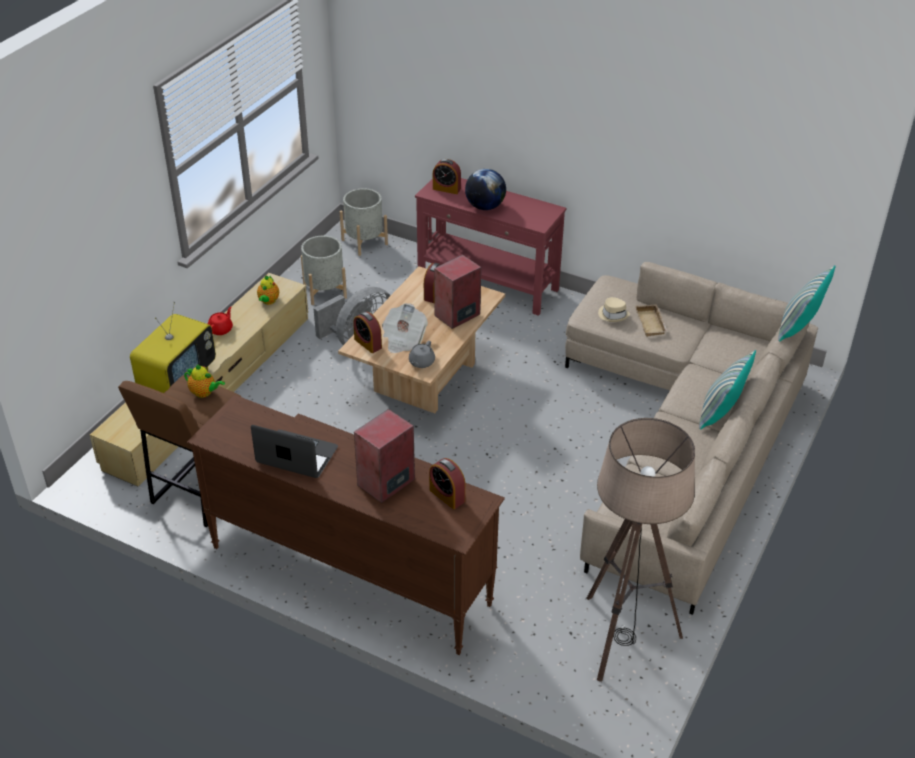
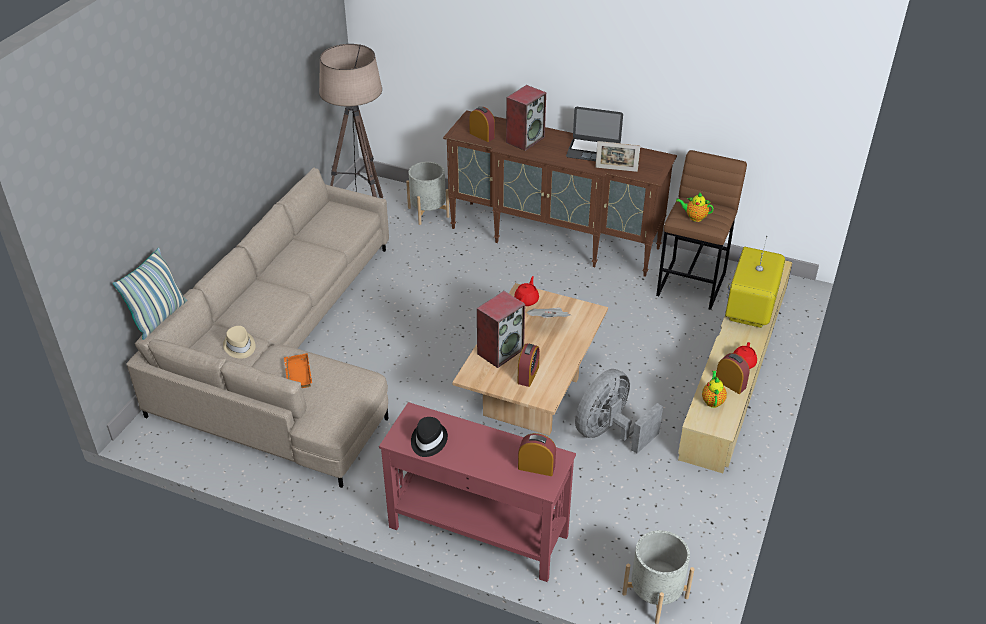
camera: 175 degrees right, 0 degrees up
(278, 422) = (616, 169): none -> picture frame
(325, 291) = (674, 502): grey planter -> grey planter (428, 212)
(368, 343) = (582, 315): alarm clock -> alarm clock (730, 383)
(421, 362) = (526, 300): grey teapot -> red teapot
(485, 207) = (482, 438): globe -> none
(527, 208) = (428, 441): none -> black hat
(613, 314) = (336, 382): beige hat -> beige hat (239, 346)
(652, 323) = (297, 374): beige tray -> orange tray
(720, 413) = (257, 288): pillow -> none

